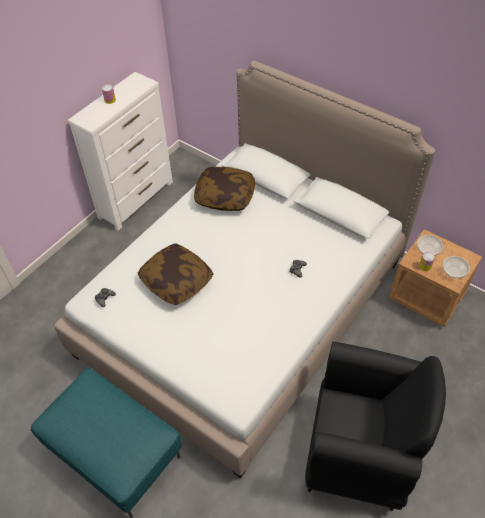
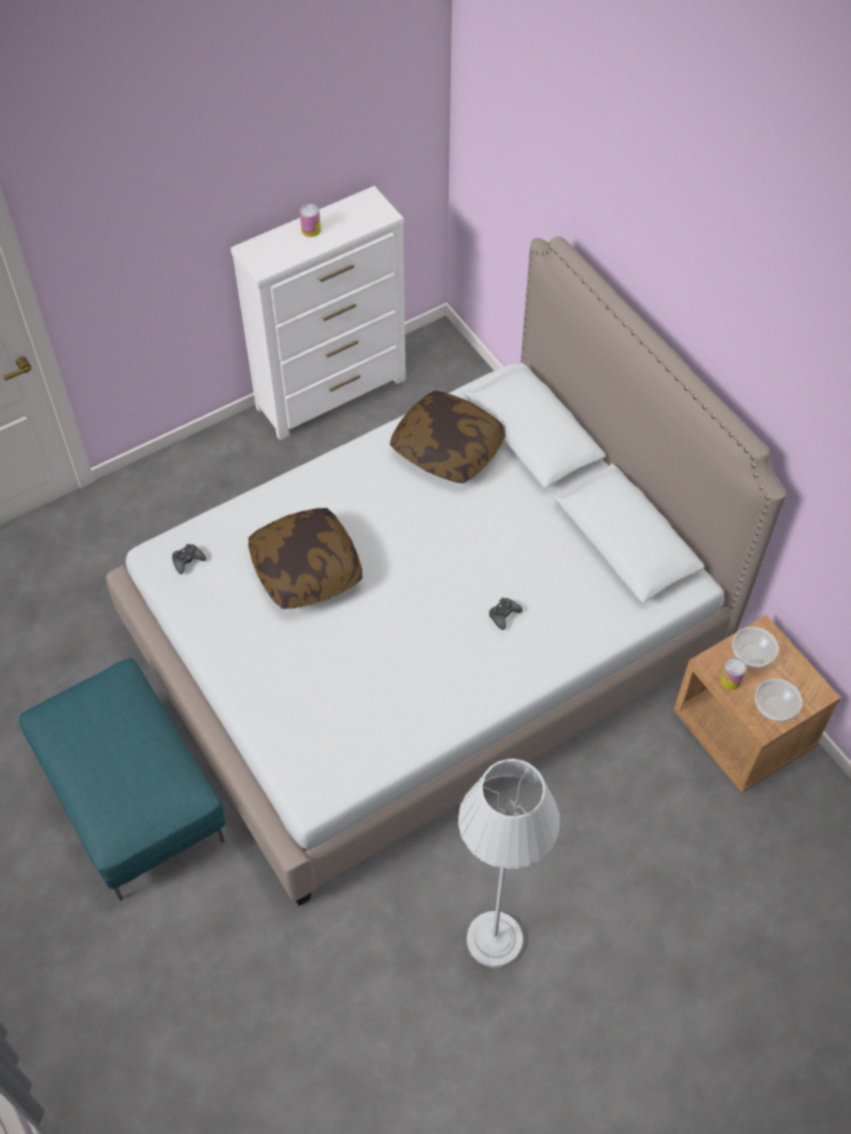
camera: 20 degrees right, 5 degrees up
(358, 454) = (494, 940): black armchair -> grey floor lamp

